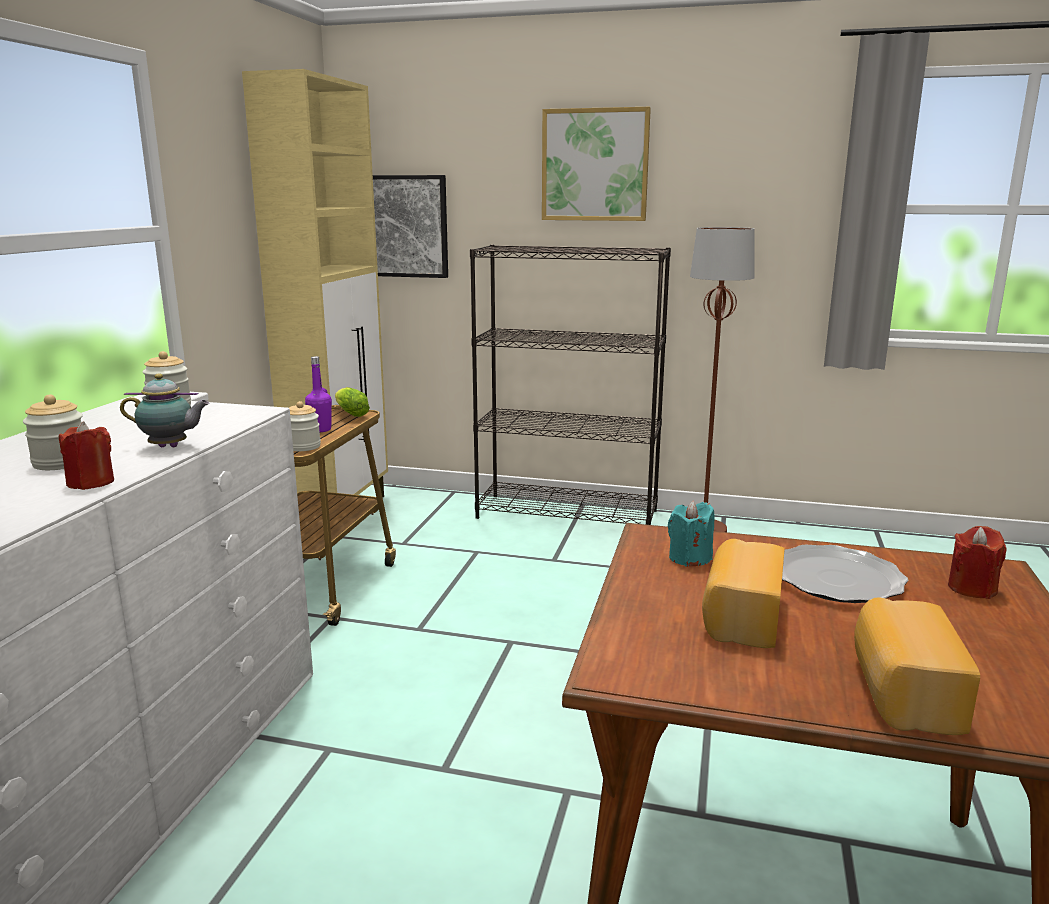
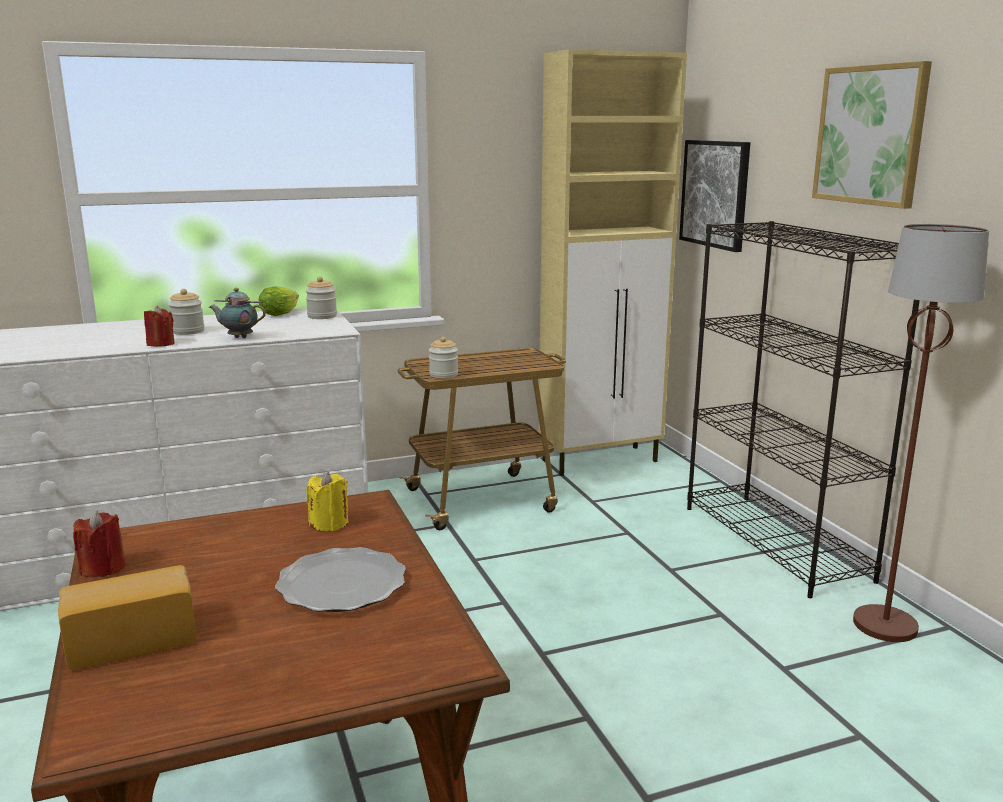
camera: 55 degrees right, 0 degrees up
(171, 447) = (239, 337): teapot -> teapot turned 135 degrees clockwise
(320, 429) = (491, 368): purple bottle -> none
(350, 414) = (539, 362): lettuce -> lettuce (282, 313)
(689, 558) = (329, 523): turquoise candle -> yellow candle
(740, 617) = (227, 561): bread -> none
(972, 588) = (382, 650): red candle -> red candle (103, 568)

